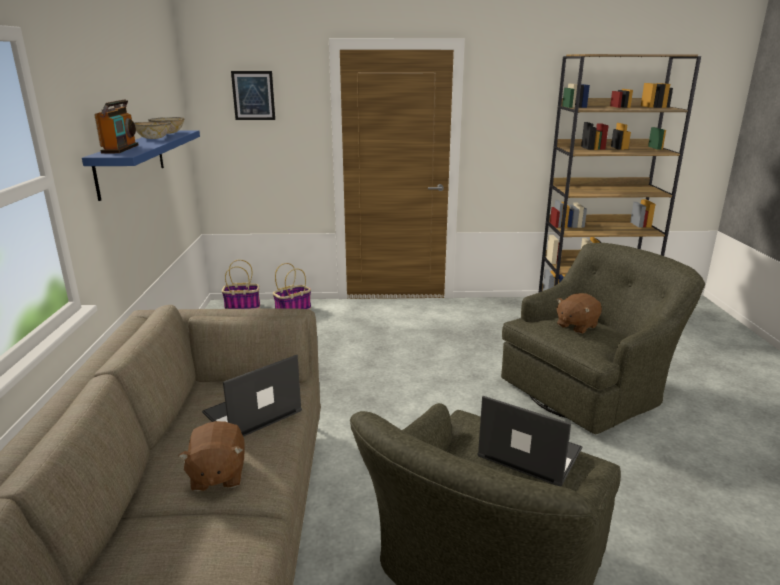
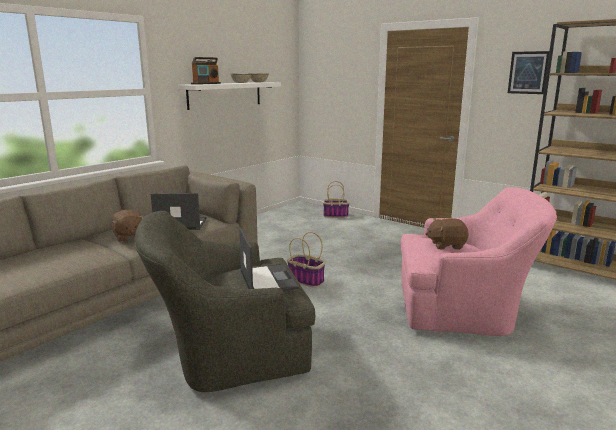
camera: 40 degrees right, 5 degrees down
(131, 162) = (225, 95): blue shelf -> white shelf
(217, 475) = (129, 237): brown plush toy -> brown plush toy turned 60 degrees counterclockwise
(243, 306) = (311, 207): basket -> basket (307, 280)
(253, 95) = (334, 64): picture -> picture (528, 72)
(588, 388) = (464, 309): green armchair -> pink armchair

